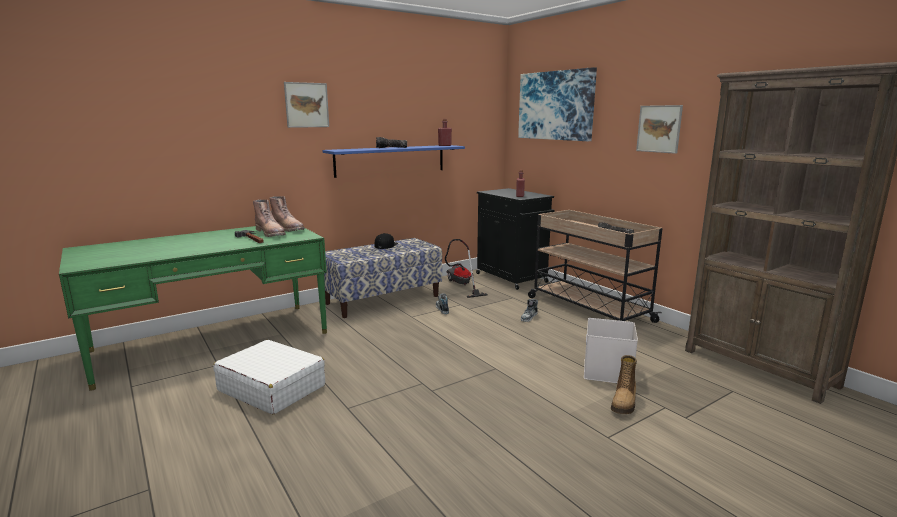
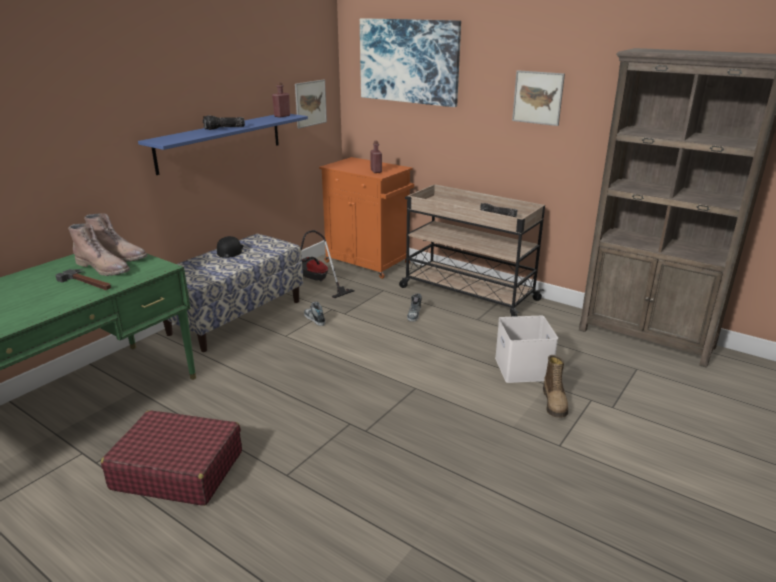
camera: 20 degrees left, 10 degrees up
(271, 388) = (177, 470): white suitcase -> red suitcase
(306, 105) = (111, 82): picture -> picture (310, 103)
(512, 278) = (368, 263): black cabinet -> orange cabinet

